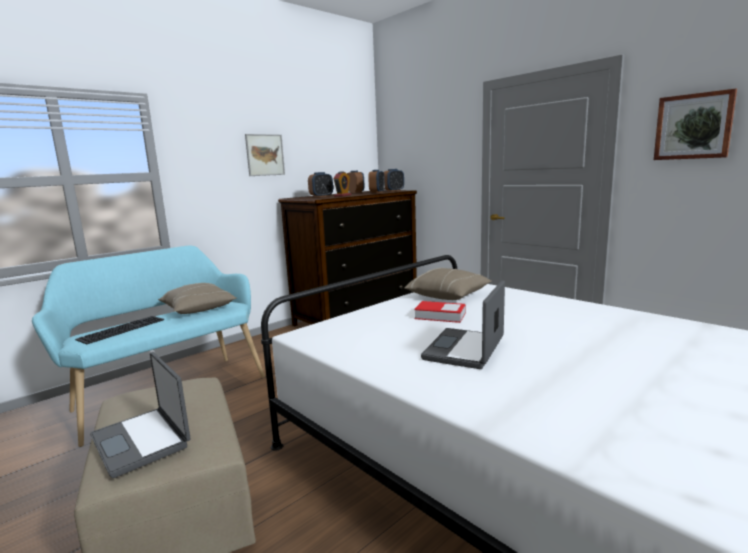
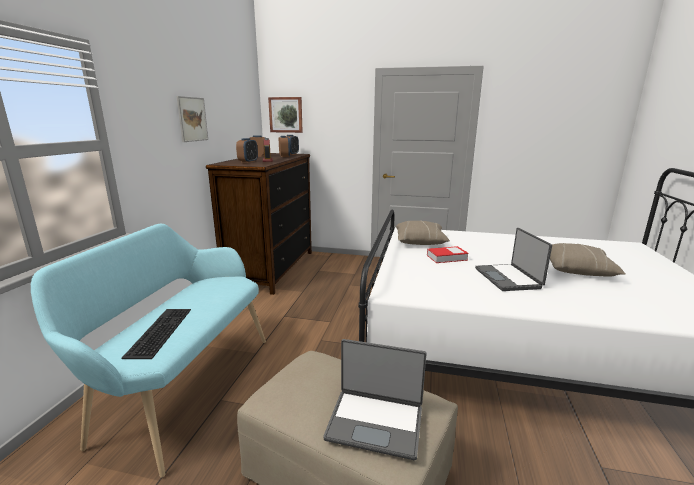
camera: 35 degrees left, 5 degrees up
(199, 309) = (206, 291): beige pillow -> beige pillow (578, 270)
(693, 126) = (523, 119): picture -> picture (286, 115)

